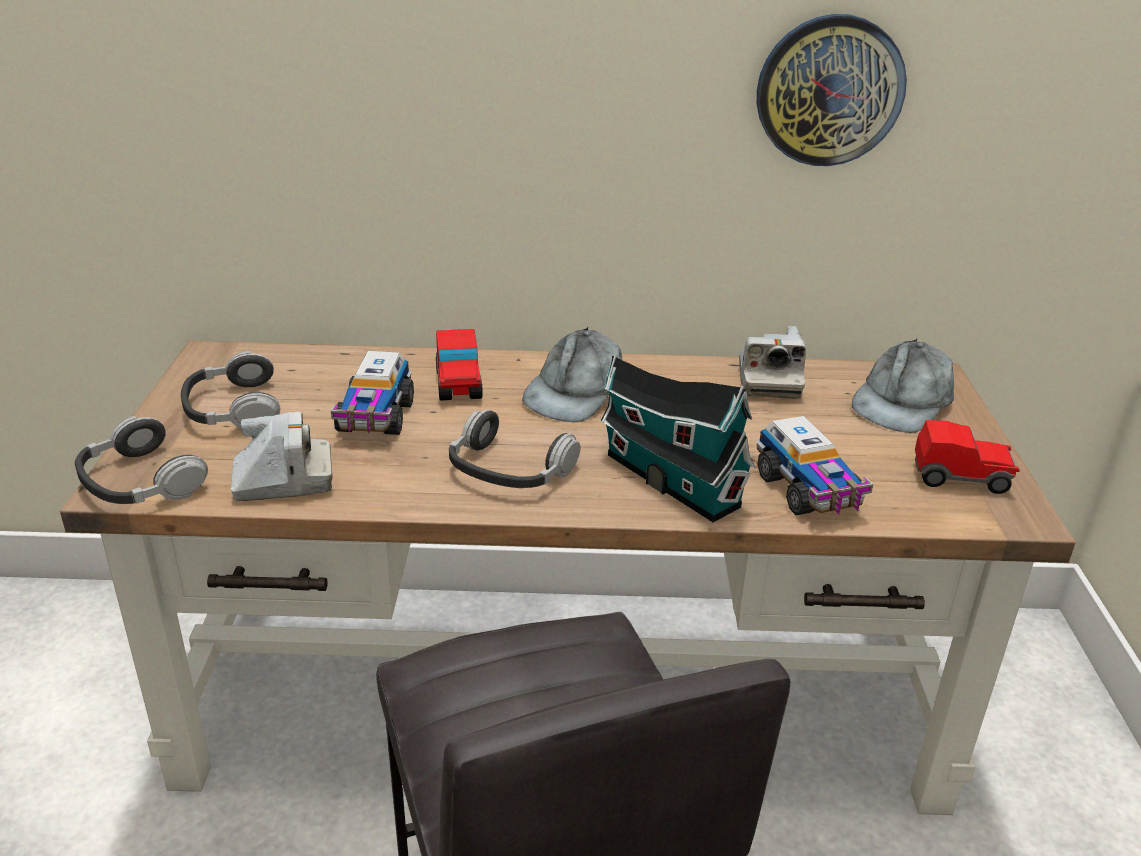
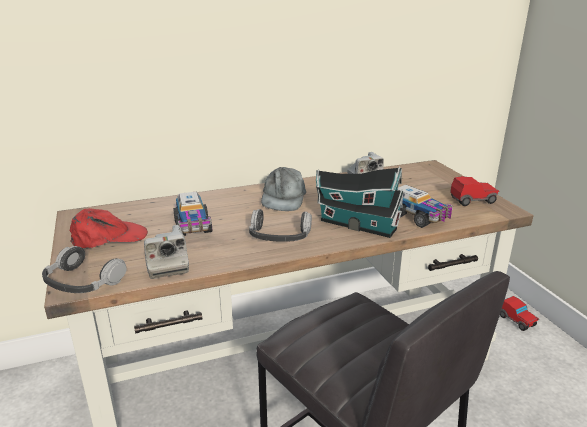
camera: 20 degrees left, 5 degrees down
(232, 408) = (109, 237): headphones -> red cap
(284, 480) = (167, 264): camera -> camera turned 105 degrees clockwise
(458, 385) = (224, 205): toy car -> toy car (517, 321)
(829, 91) = (373, 39): wall clock -> none
(902, 401) = (426, 177): grey cap -> none

